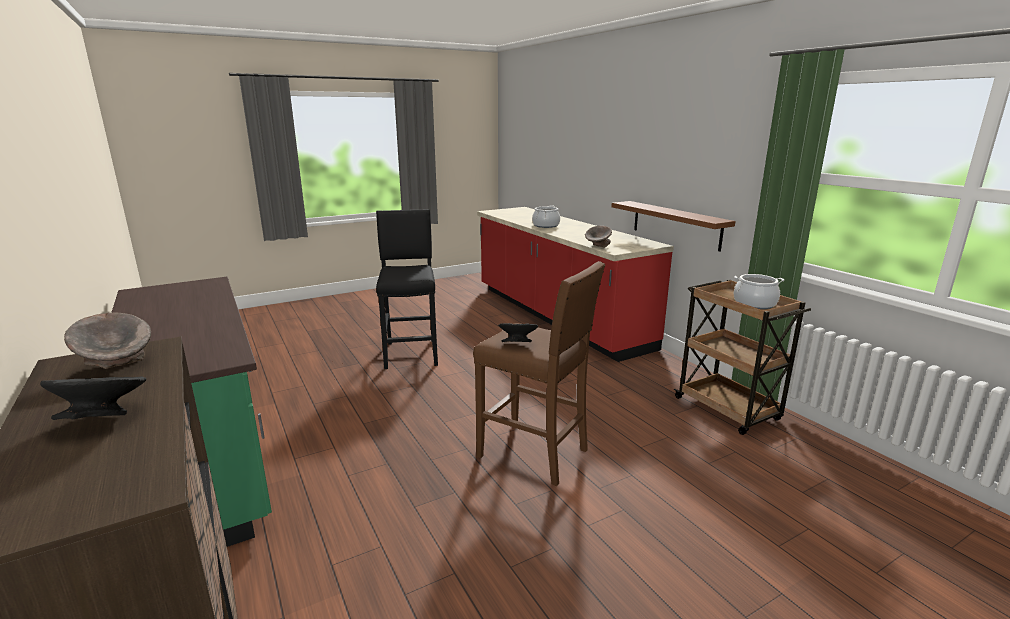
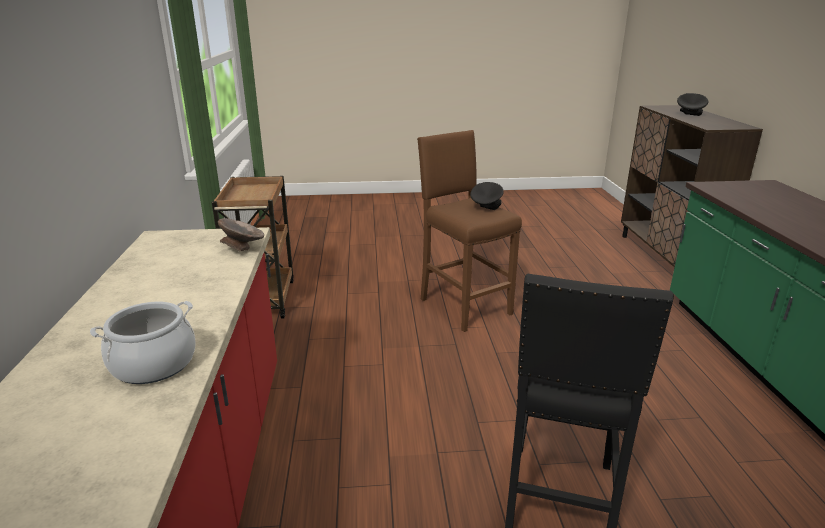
camera: 155 degrees left, 5 degrees up
(118, 365) = (715, 124): grey bowl -> none
(675, 224) = (130, 201): brown shelf -> none
(754, 304) = (250, 192): cooking pot -> none

